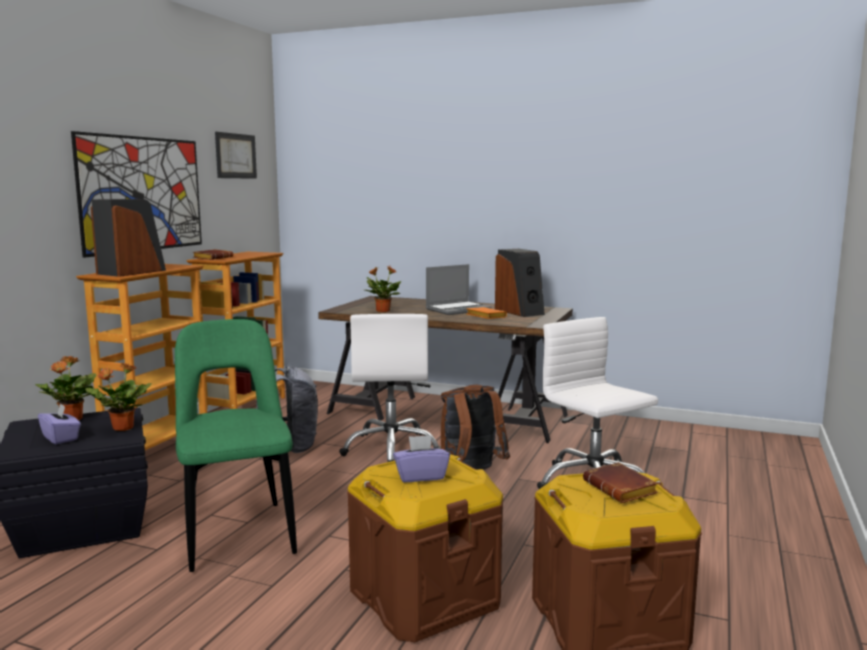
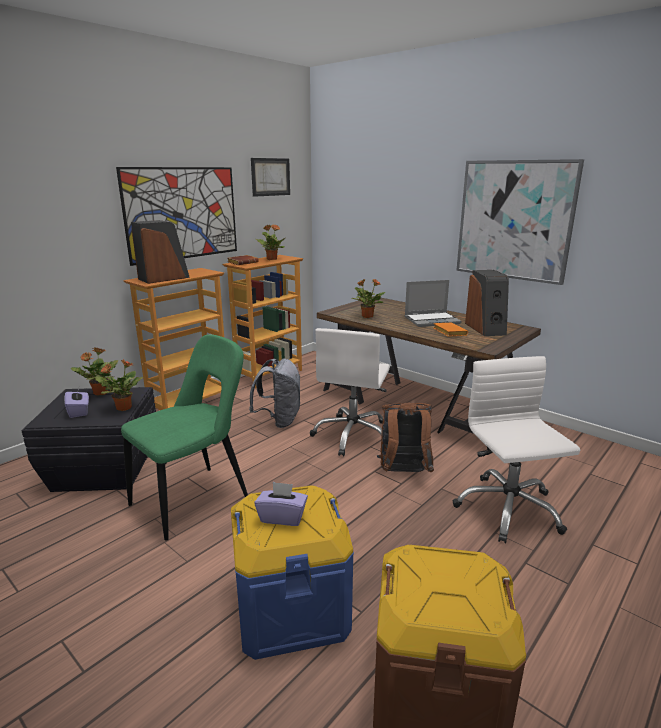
camera: 20 degrees right, 10 degrees up
(238, 532) = (195, 499): green chair -> green chair turned 45 degrees clockwise
(244, 254) = (271, 259): none -> potted plant
(425, 597) = (291, 608): brown storage box -> blue storage box
(531, 197) = (514, 220): none -> picture
(622, 489) = (458, 583): brown book -> none

